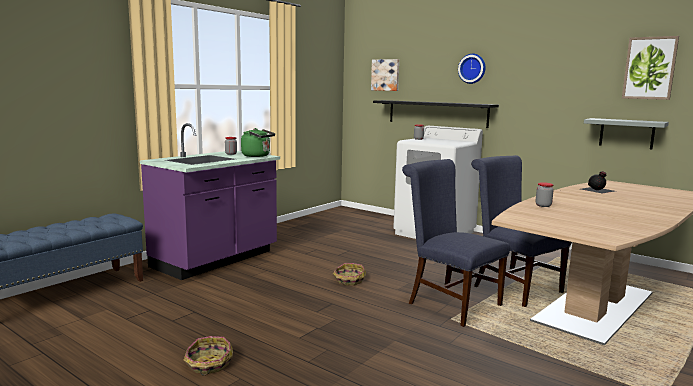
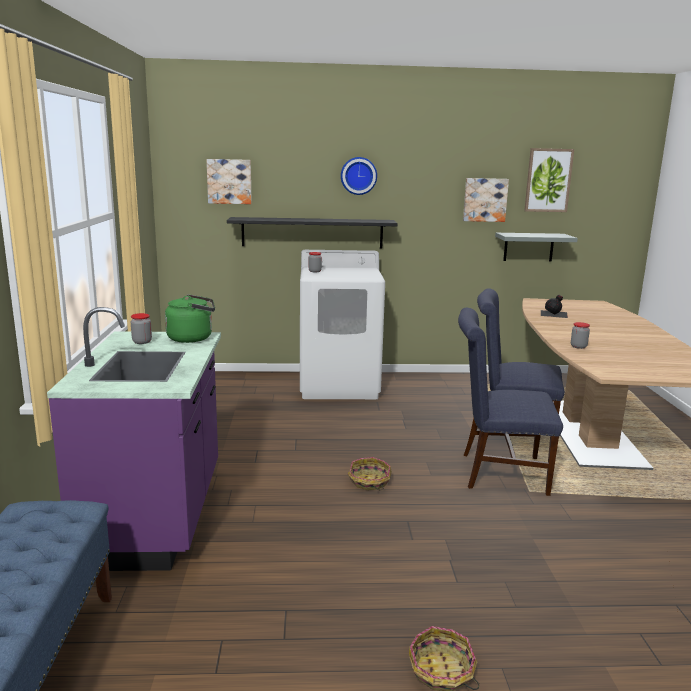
camera: 40 degrees left, 5 degrees up
(581, 87) = (485, 199): none -> picture

